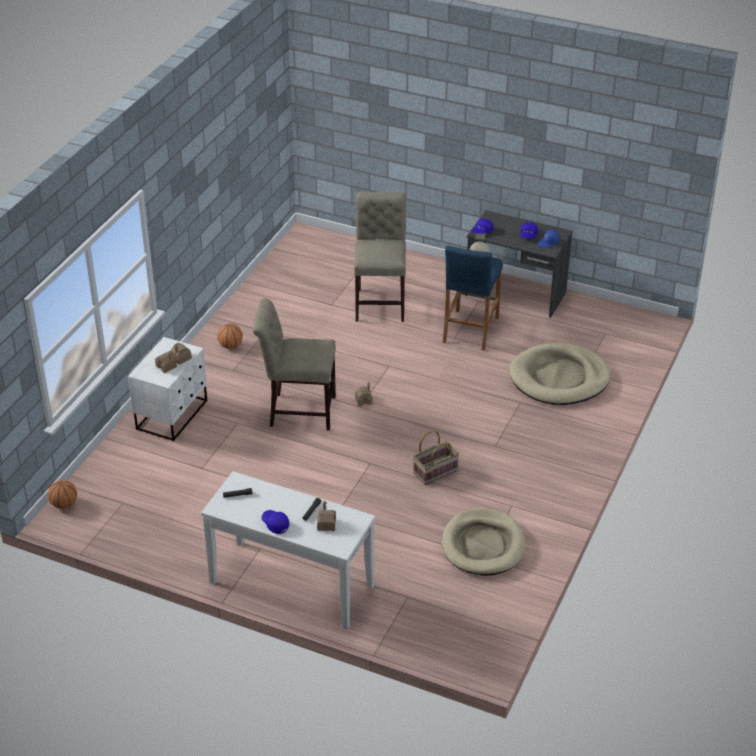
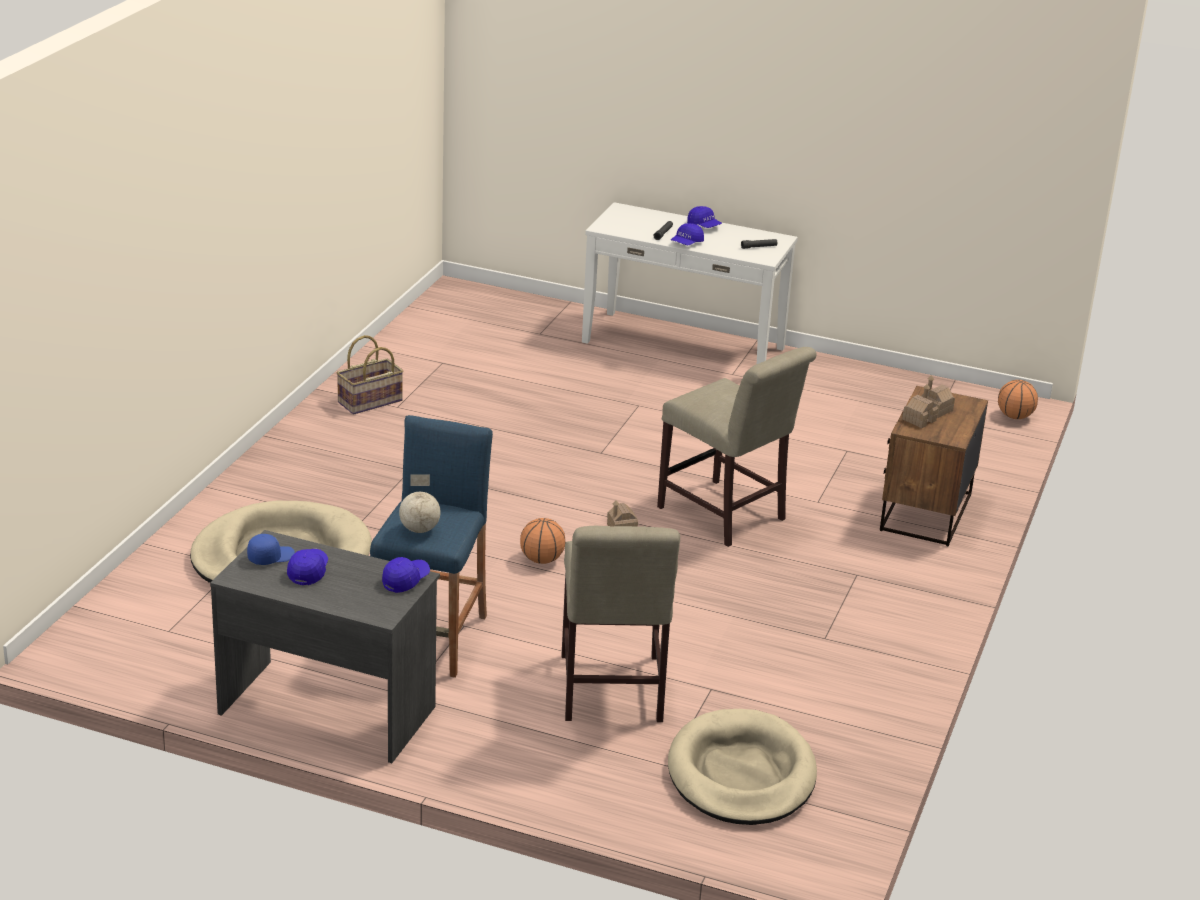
camera: 175 degrees right, 10 degrees down
(173, 415) = (924, 513): white nightstand -> brown nightstand
(230, 346) = (879, 613): basketball -> basketball (542, 560)
(295, 498) = (687, 243): none -> blue cap
(298, 411) = (726, 516): beige chair -> beige chair turned 45 degrees clockwise
(326, 524) = (643, 224): toy house -> none
(435, 471) = (503, 442): basket -> basket (370, 402)
(483, 545) = (442, 372): beige dog bed -> beige dog bed (741, 774)

